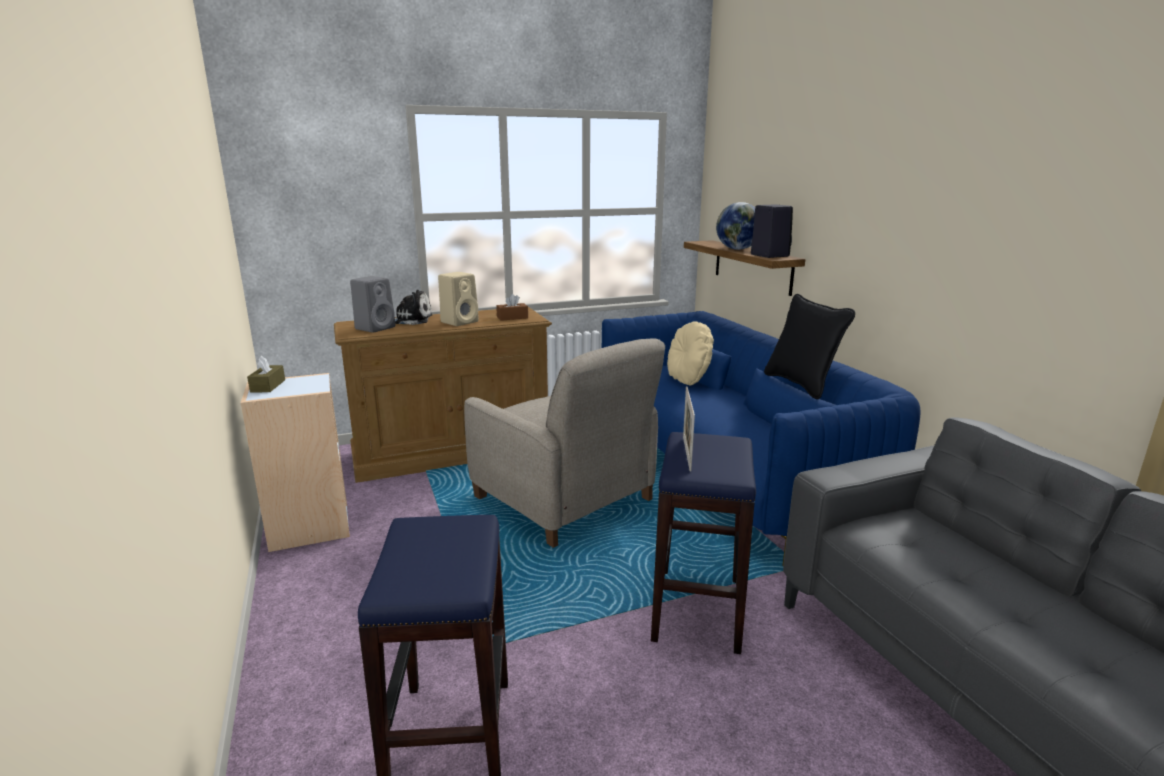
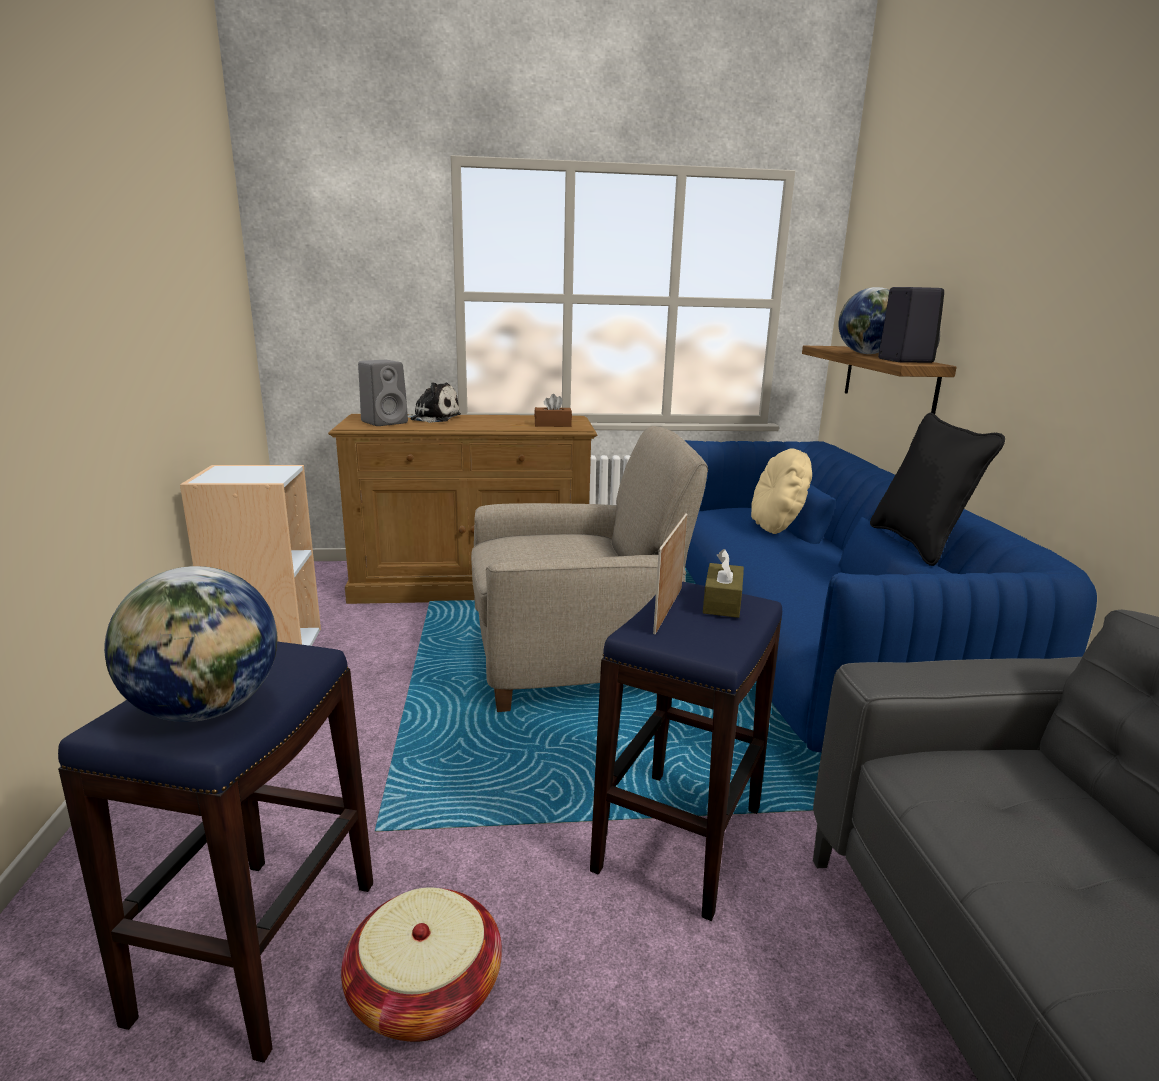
camera: 15 degrees right, 0 degrees up
(268, 386) = (226, 471): brown tissue box -> brown tissue box (722, 602)
(444, 568) = (207, 709): none -> globe
(460, 322) = (486, 424): beige speaker -> none
(564, 500) = (574, 660): beige armchair -> beige armchair turned 75 degrees counterclockwise
(583, 739) = (425, 992): none -> basket

